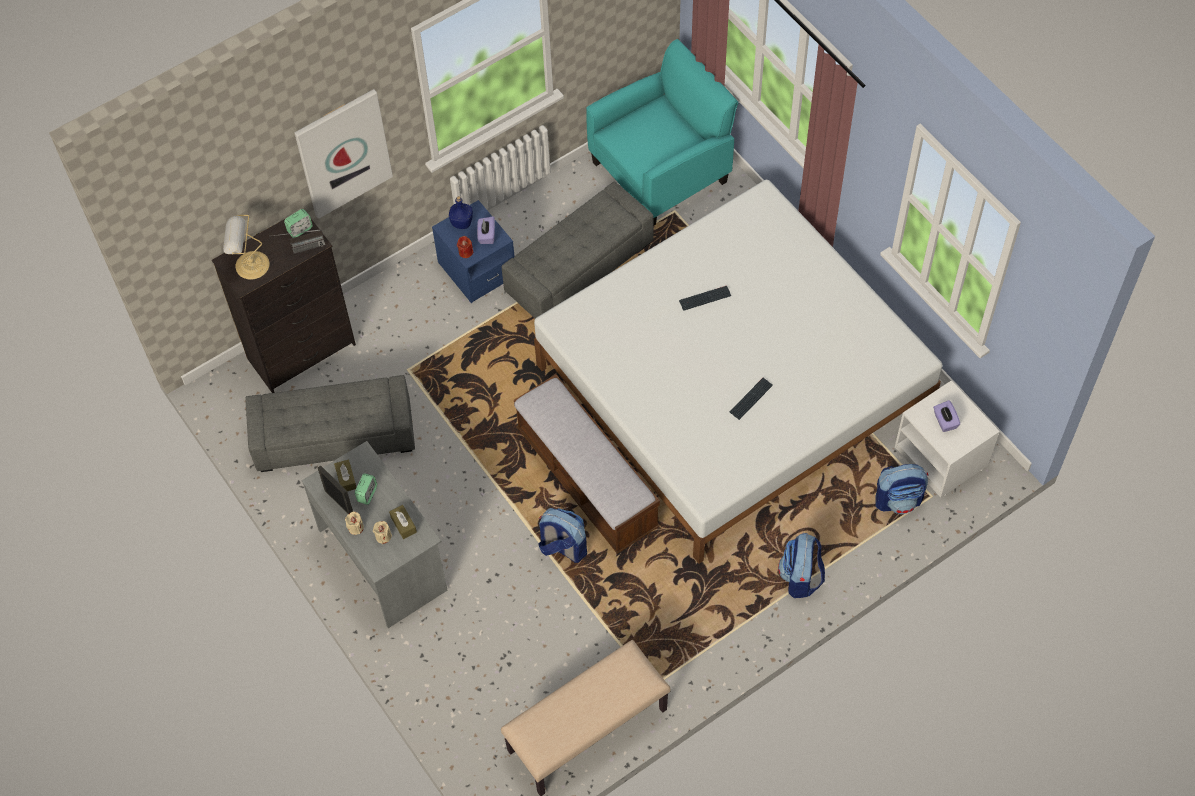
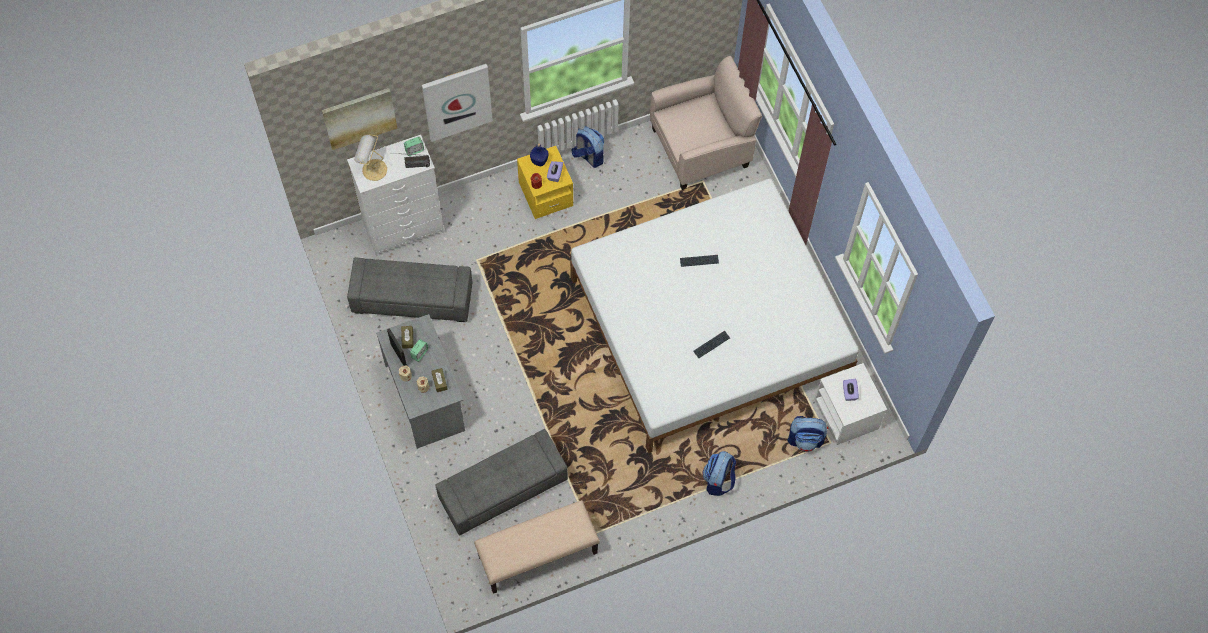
camera: 10 degrees right, 5 degrees up
(219, 194) = (359, 117): none -> picture
(303, 352) = (404, 229): black dresser -> white dresser
(477, 269) = (545, 194): blue nightstand -> yellow nightstand
(563, 547) = (554, 418): backpack -> backpack (588, 156)
(579, 268) = (621, 210): grey ottoman -> grey ottoman (503, 489)
(587, 479) = (584, 372): bench -> none
(661, 171) = (701, 147): turquoise armchair -> beige armchair

